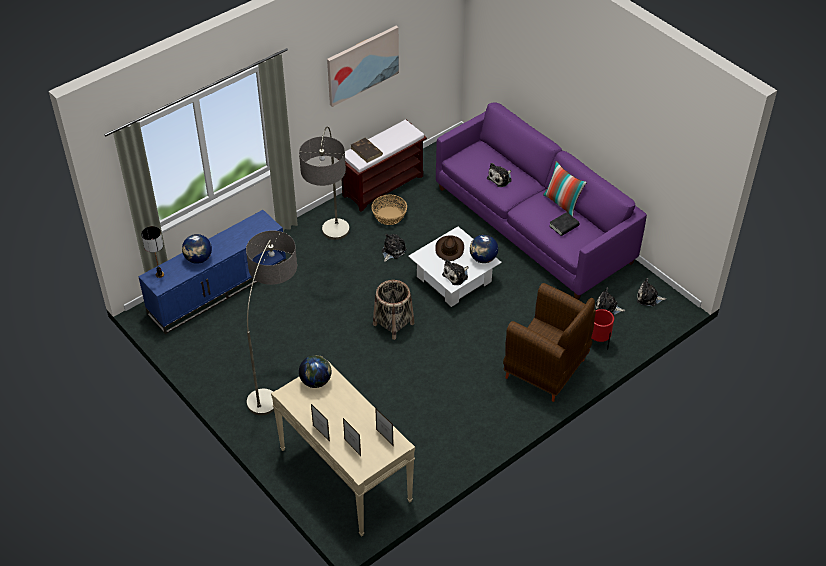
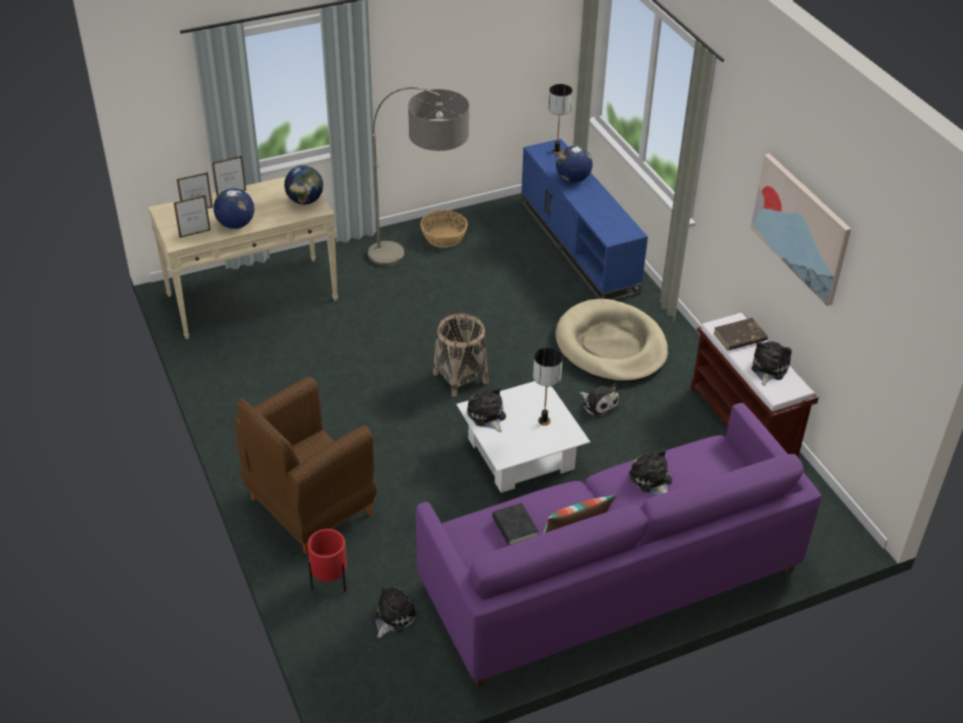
camera: 105 degrees right, 5 degrees down
(331, 254) = (611, 346): floor lamp -> beige dog bed
(389, 216) = (674, 415): basket -> basket (444, 237)
(449, 249) = (543, 421): brown hat -> table lamp
(483, 259) = (510, 451): globe -> globe (236, 224)
(648, 298) = (391, 680): plush toy -> plush toy (768, 369)

